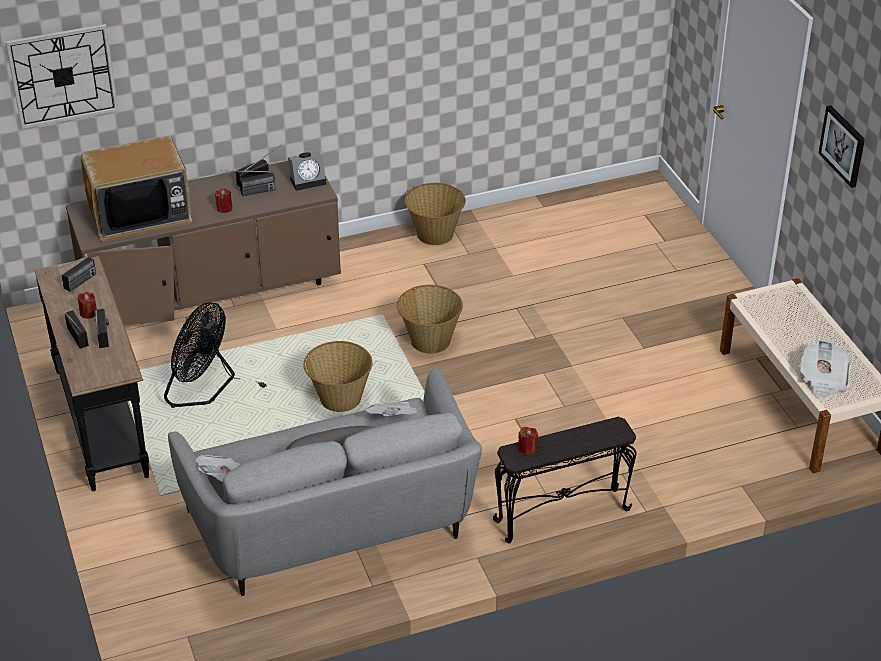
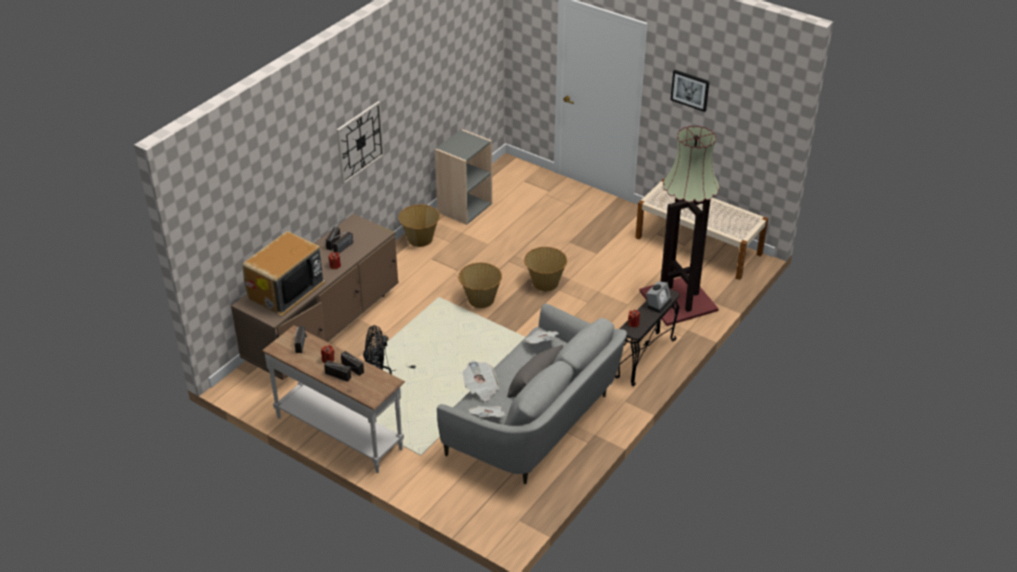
camera: 35 degrees left, 0 degrees up
(63, 76) = (222, 214): wall clock -> wall clock (360, 142)
(103, 422) = (340, 432): black console table -> white console table
(308, 180) = (367, 229): alarm clock -> alarm clock (658, 303)
(339, 399) = (464, 354): basket -> basket (545, 283)
(531, 217) = (464, 207): none -> grey bookcase
(692, 462) = (679, 301): none -> floor lamp
(823, 381) = (727, 226): newspaper -> newspaper (481, 388)

